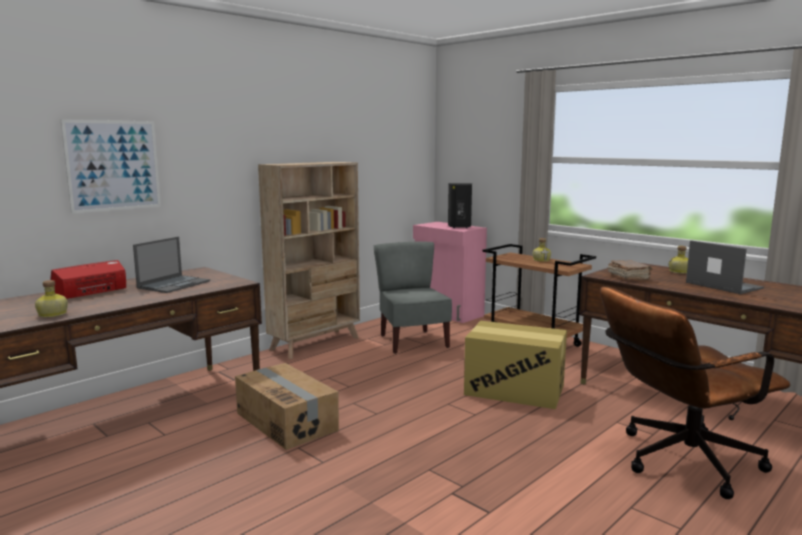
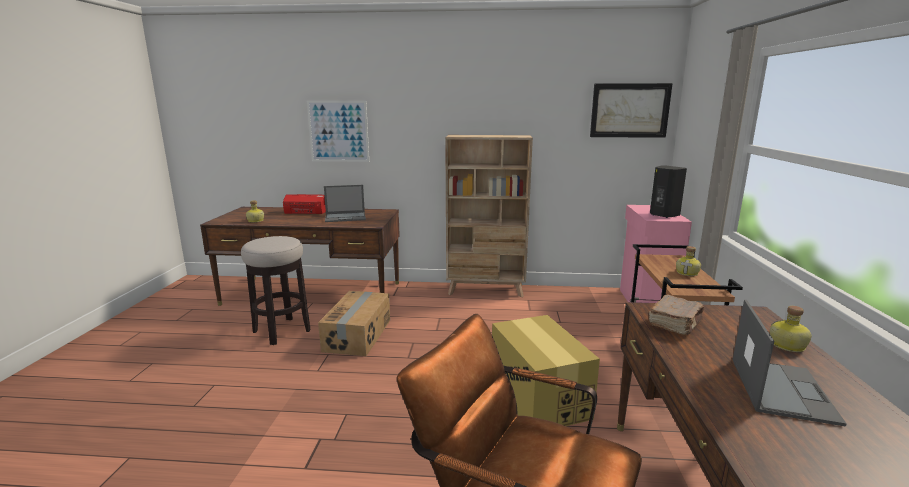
camera: 50 degrees right, 5 degrees up
(186, 459) = (281, 331): none -> stool
(405, 135) = (629, 110): none -> picture
(412, 341) = (554, 316): grey chair -> none

